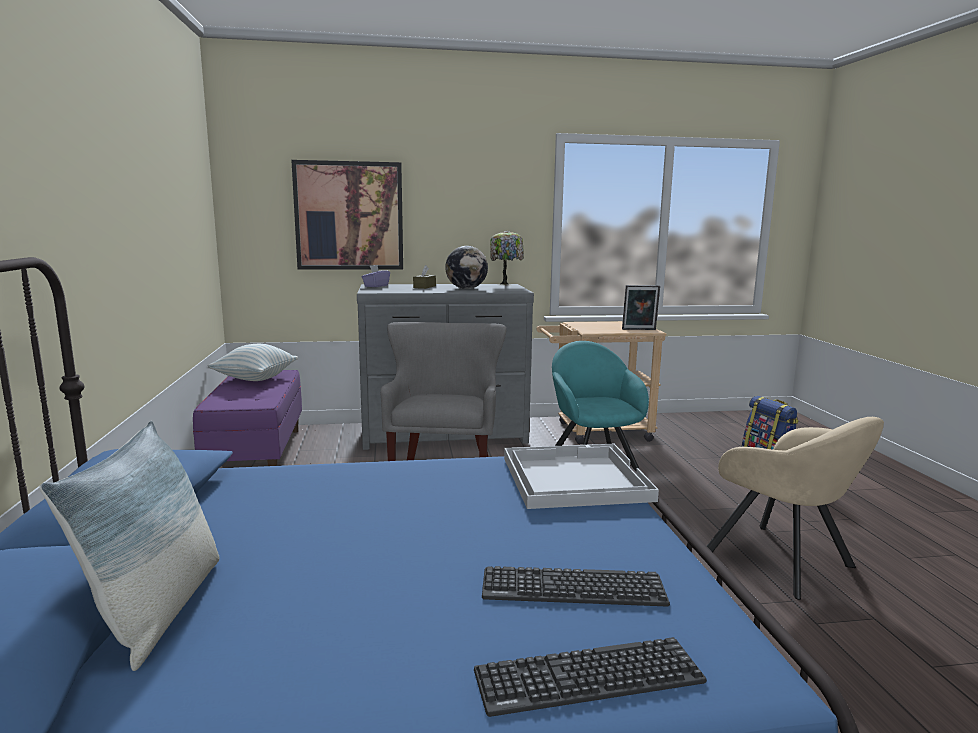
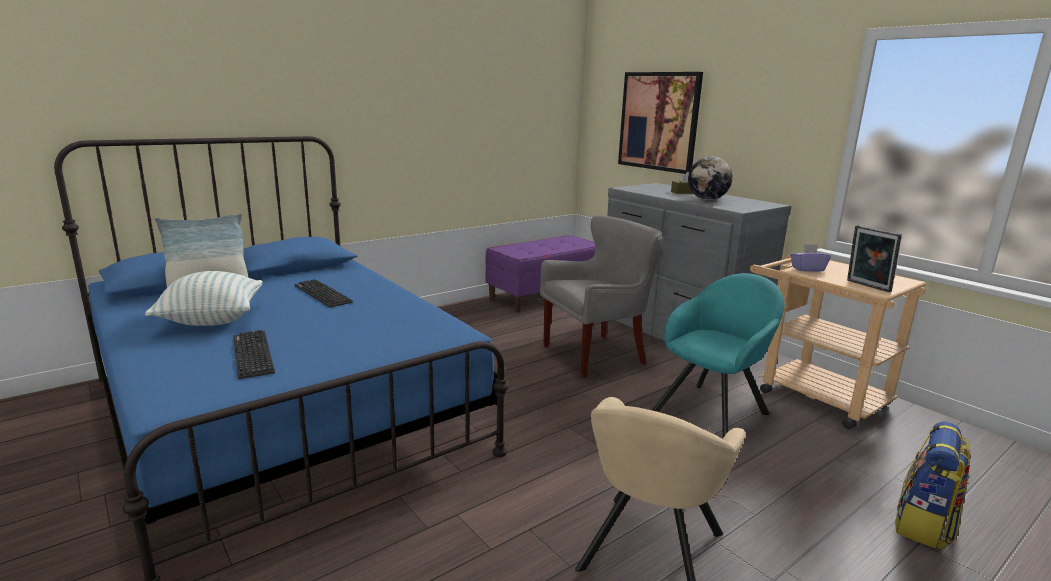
camera: 60 degrees right, 5 degrees up
(255, 379) = (563, 242): pillow -> pillow (212, 320)
(376, 286) = (654, 185): purple tissue box -> purple tissue box (807, 269)
(505, 284) = (769, 203): table lamp -> none
(573, 478) = (415, 333): white tray -> none
(589, 677) = (165, 368): keyboard -> keyboard (322, 294)

